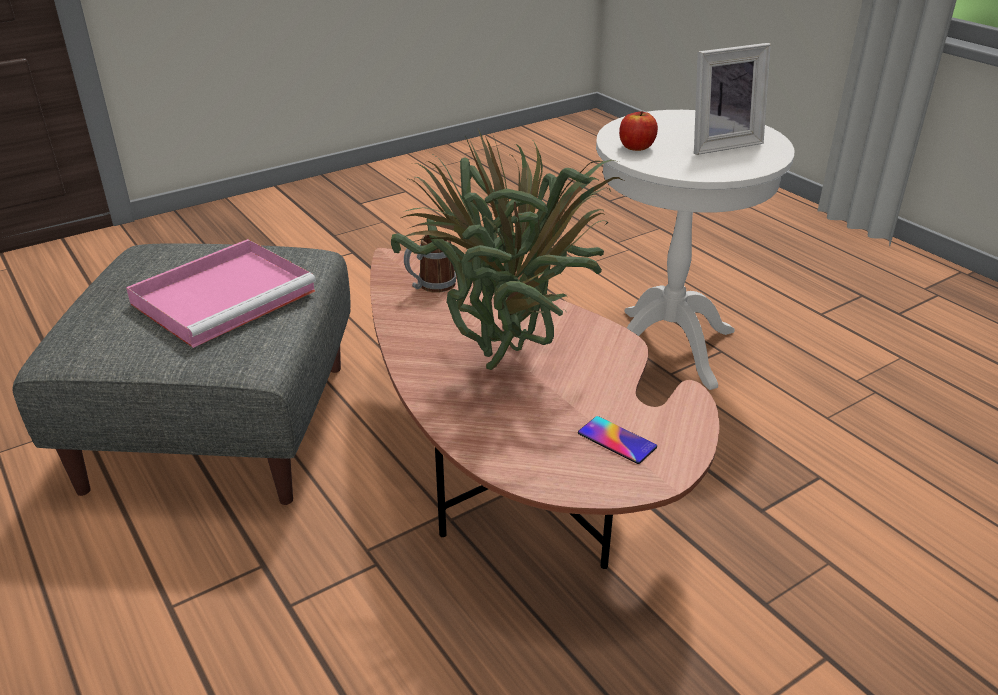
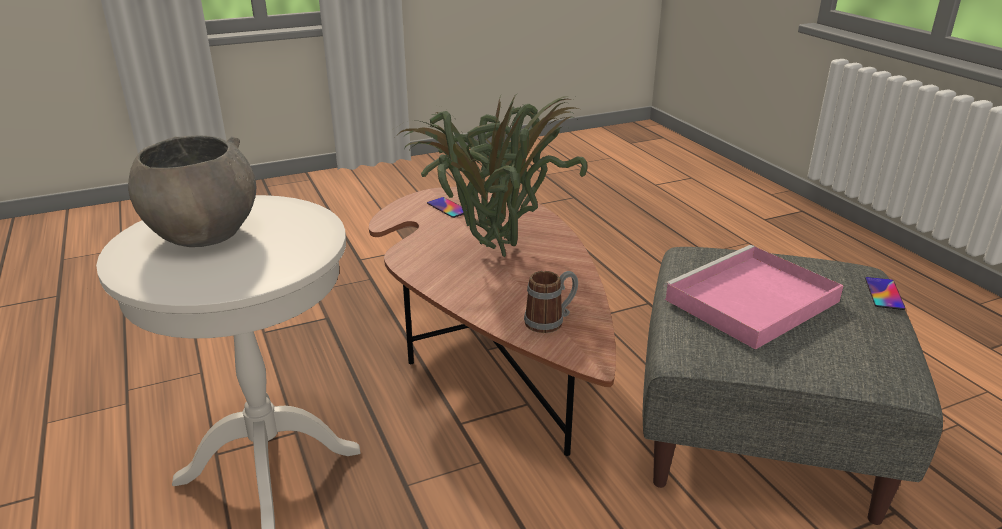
camera: 170 degrees left, 5 degrees down
(68, 321) = (884, 294): none -> phone
(636, 147) = (302, 237): apple -> none
(720, 144) = (203, 234): picture frame -> grey bowl

